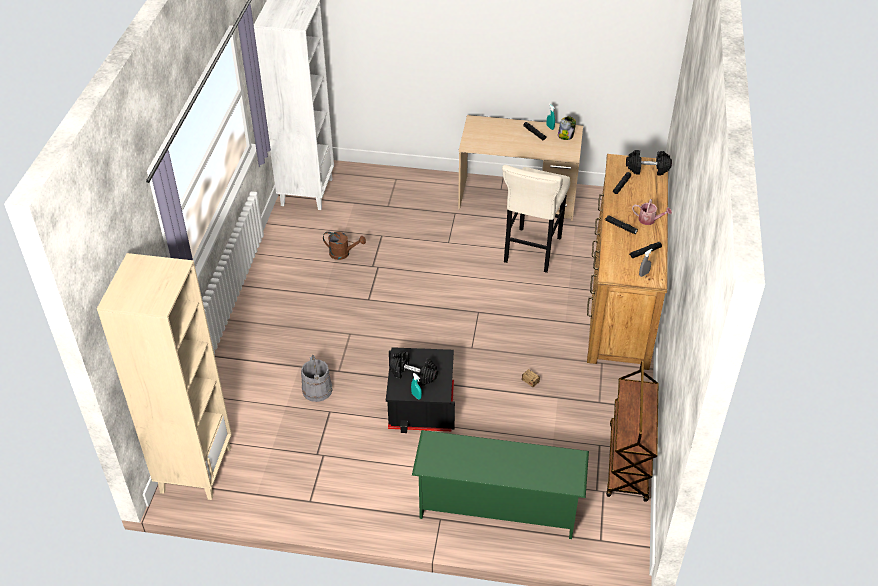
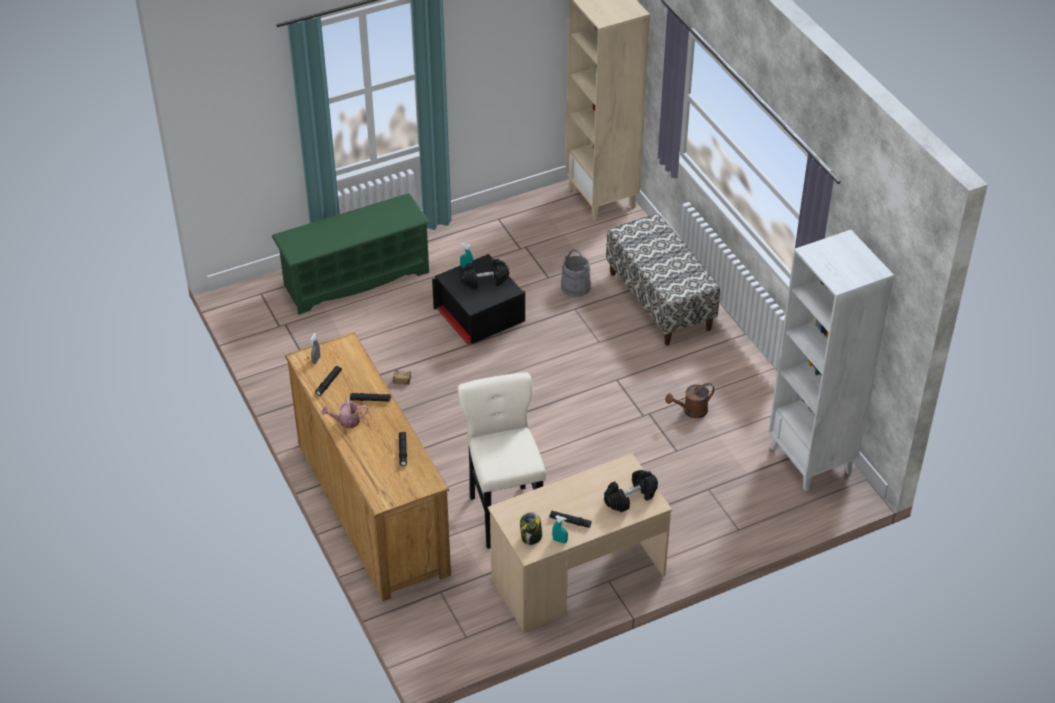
camera: 145 degrees right, 0 degrees up
(267, 342) = (660, 301): none -> bench
(628, 463) = (271, 356): brown cart -> none
(647, 169) = (388, 487): black dumbbell -> black dumbbell (630, 497)

